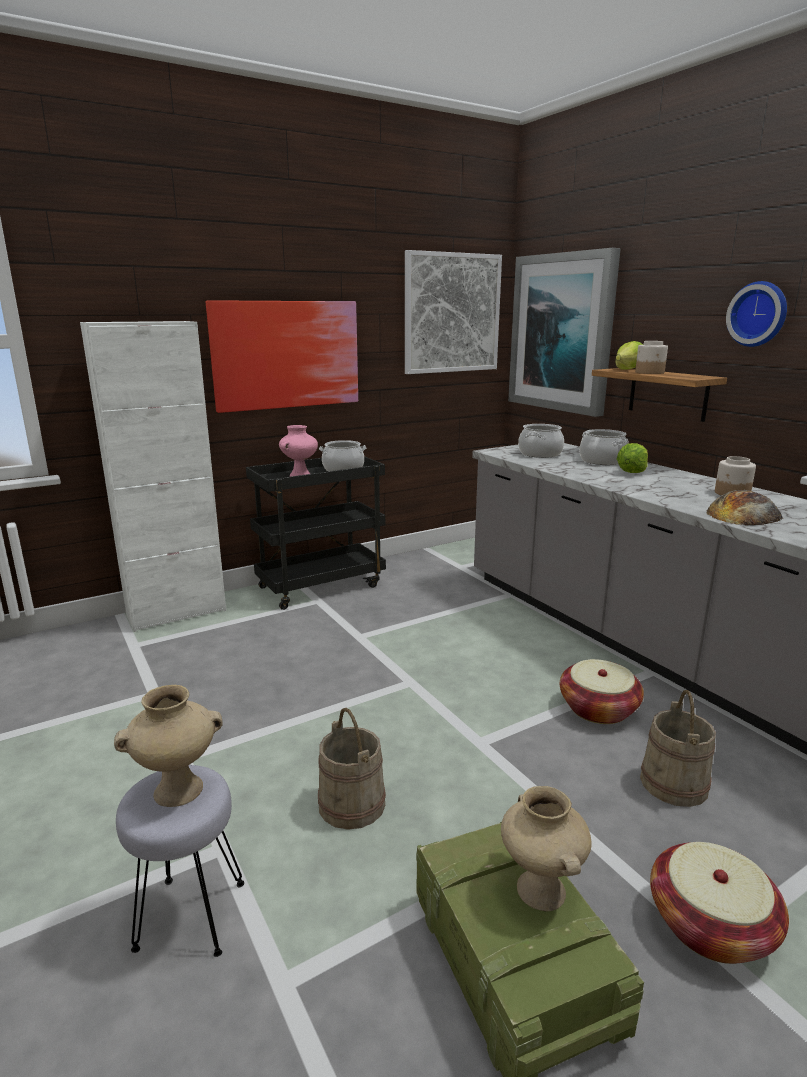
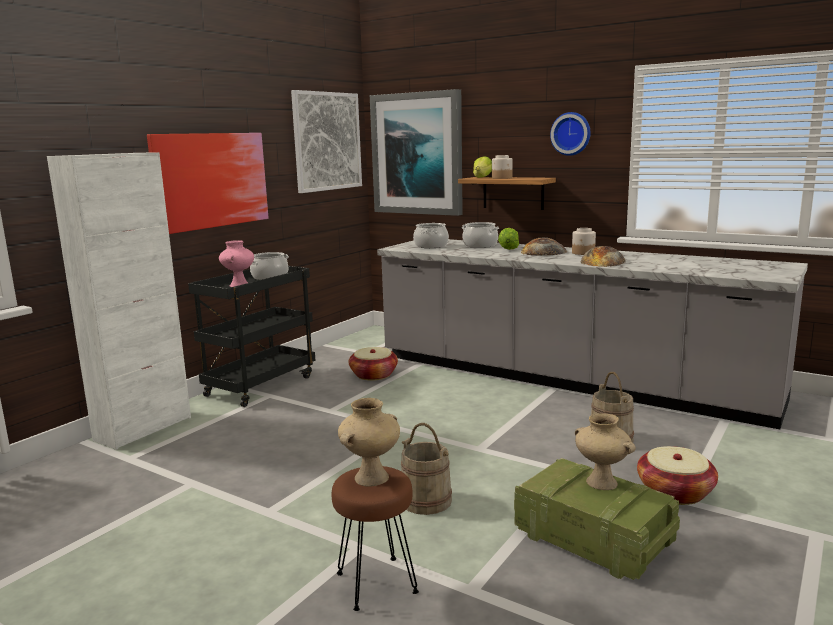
camera: 25 degrees left, 5 degrees down
(190, 917) = (376, 584): grey stool -> brown stool
(598, 709) = (538, 414): basket -> basket (373, 375)
(674, 483) = (543, 252): none -> bread

